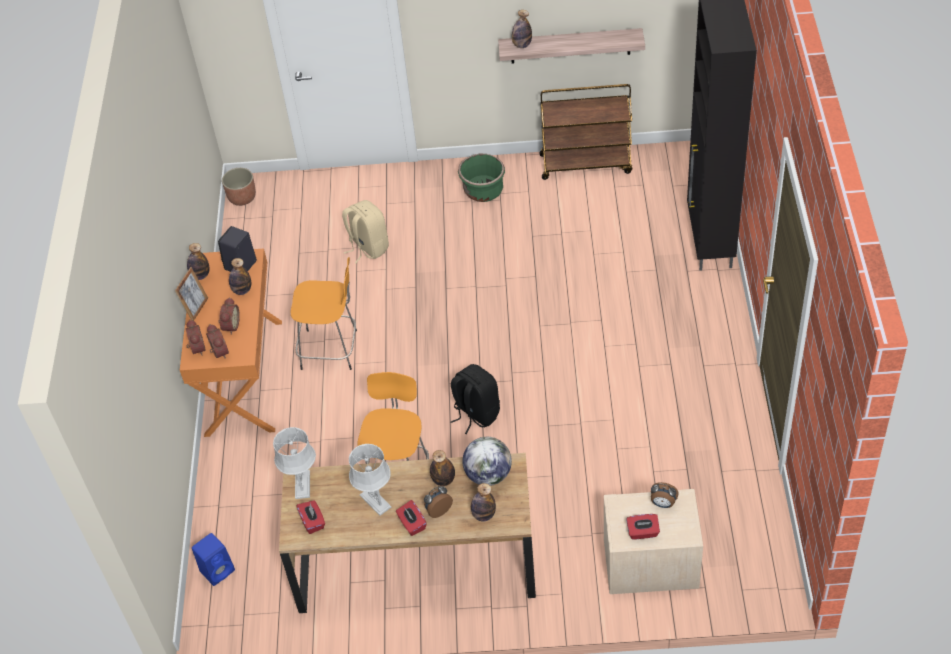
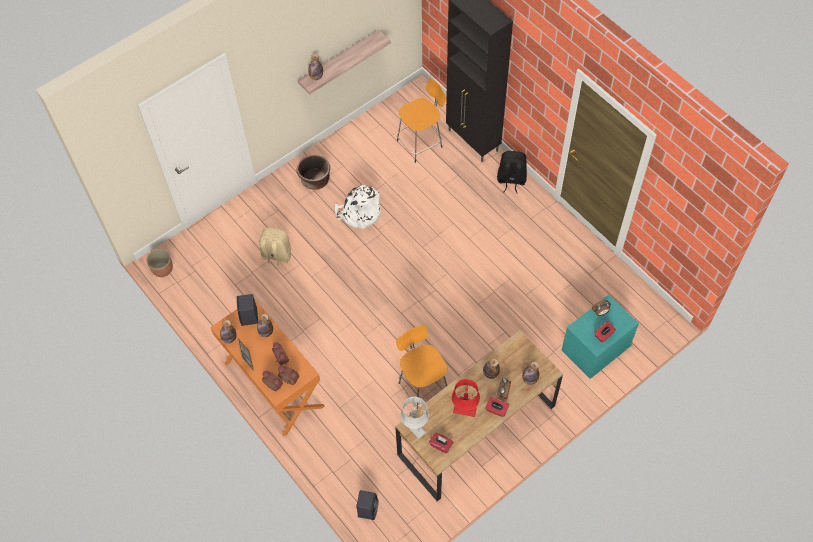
camera: 40 degrees left, 10 degrees up
(218, 570) = (368, 509): blue speaker -> black speaker
(331, 349) = (313, 334): orange stool -> orange stool (421, 143)
(375, 501) = (465, 410): grey table lamp -> red table lamp
(475, 413) = (432, 322): black backpack -> black backpack (511, 180)
(483, 191) = (315, 180): green planter -> brown planter
(488, 474) = (511, 355): globe -> none
(500, 251) = (359, 213): none -> white backpack
(586, 163) = (362, 129): brown cart -> none
(649, 562) = (595, 348): beige nightstand -> turquoise nightstand

